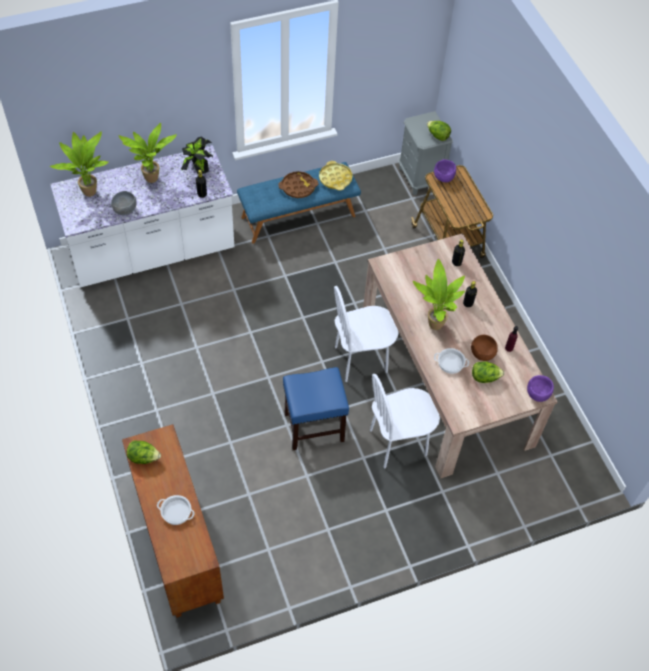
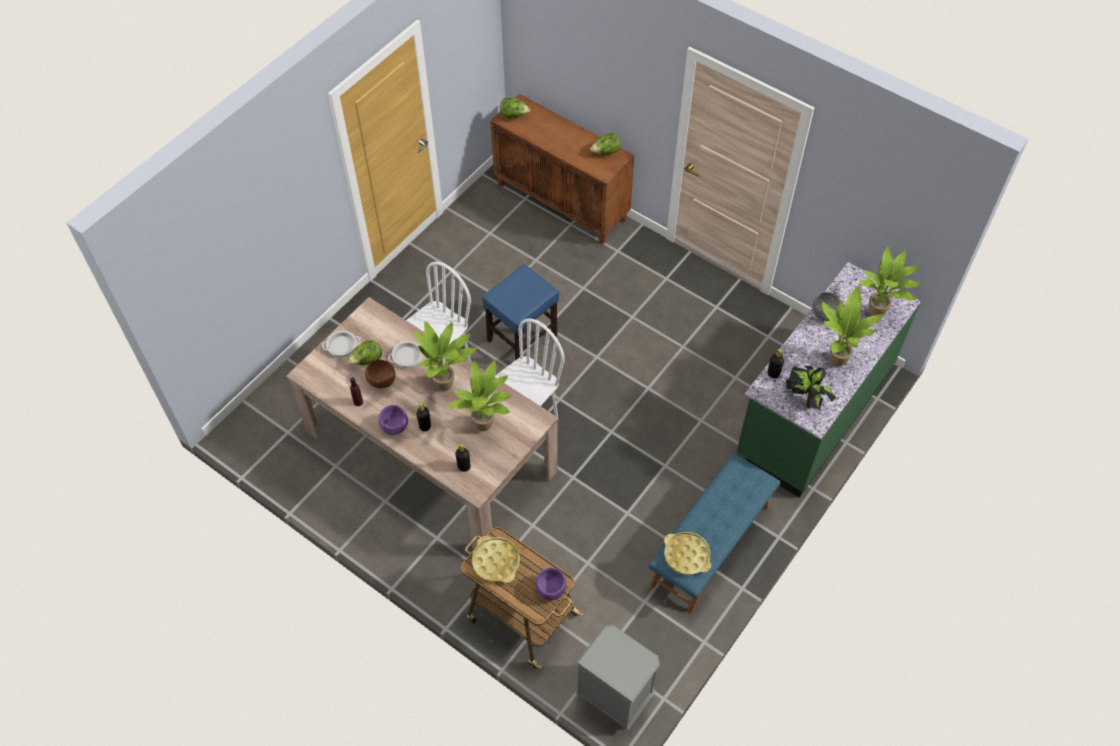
camera: 150 degrees right, 0 degrees up
(152, 252) = (813, 411): white counter -> green counter
(176, 511) = (549, 134): cooking pot -> cooking pot (341, 346)
(298, 187) = (717, 517): brown tray -> none
(423, 280) = (486, 426): none -> potted plant
(437, 136) = (600, 657): lettuce -> lettuce (514, 115)
(468, 208) = (496, 562): none -> yellow tray
(538, 394) = (307, 371): purple bowl -> purple bowl (394, 427)

